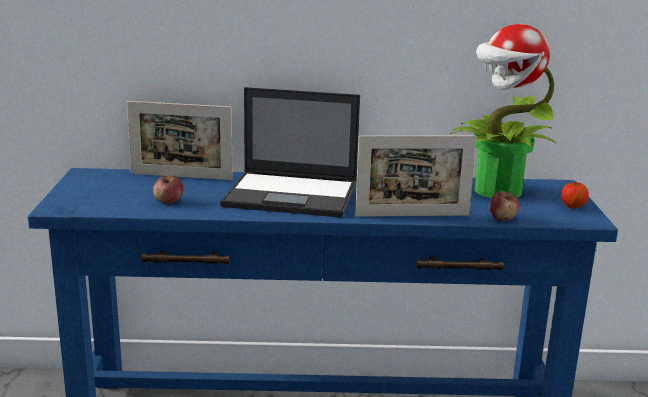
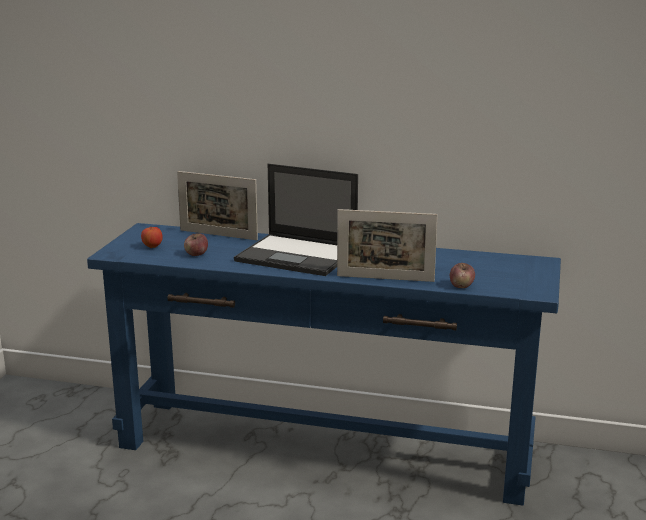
camera: 15 degrees right, 0 degrees up
(496, 191) = (477, 263): potted plant -> none
(572, 207) = (534, 281): apple -> apple (152, 247)

